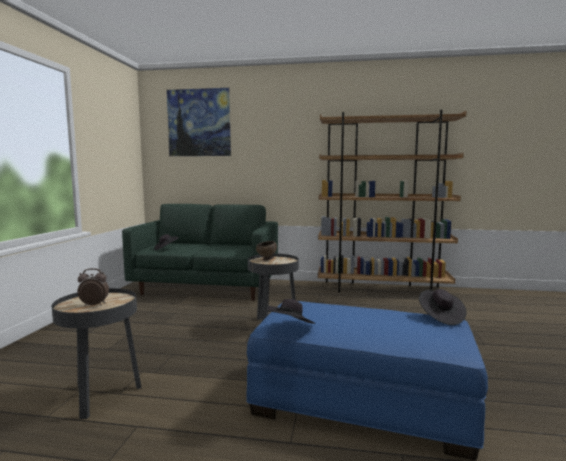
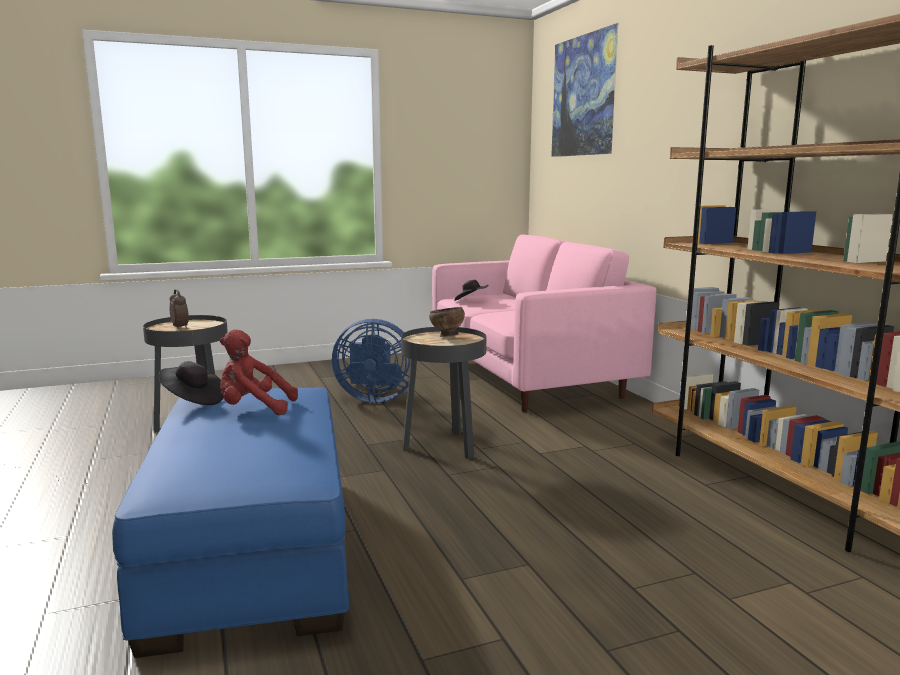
camera: 60 degrees right, 5 degrees up
(168, 325) = (374, 398): none -> blue fan
(207, 288) = (527, 377): green sofa -> pink sofa
(329, 315) = (253, 409): none -> red plush toy
(440, 317) = (297, 468): black hat -> none

